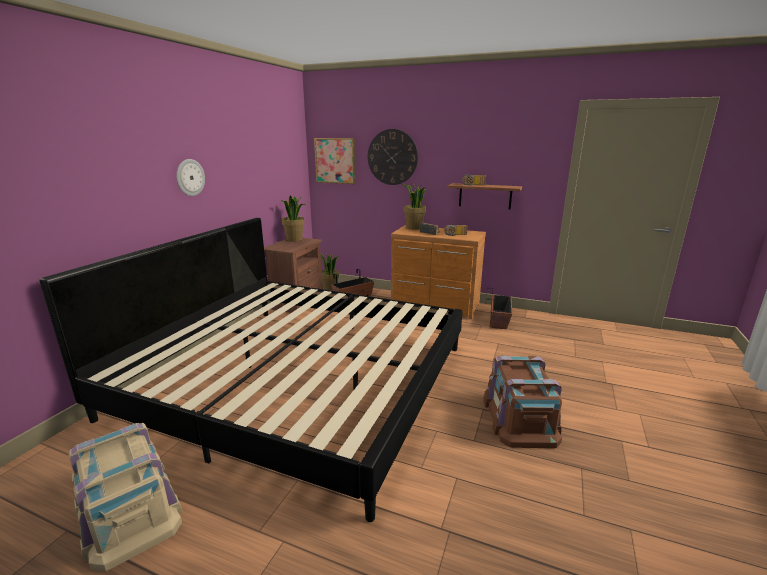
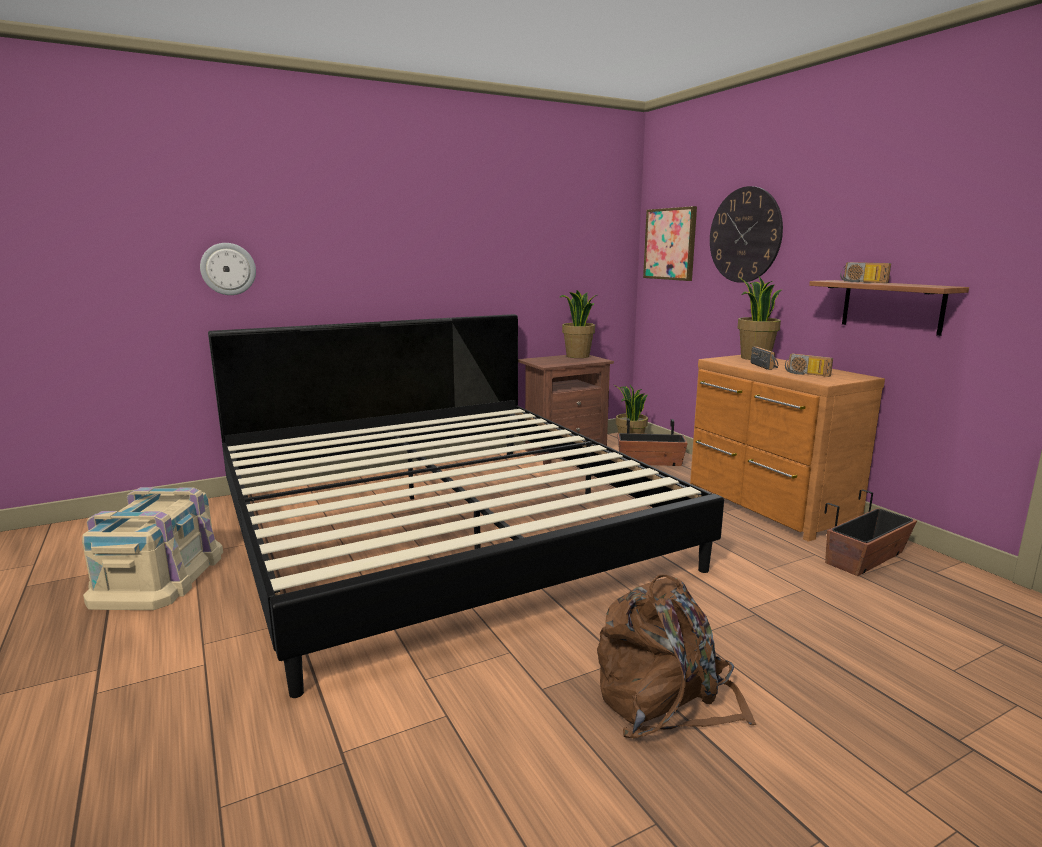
camera: 40 degrees right, 5 degrees down
(190, 177) = (415, 249): wall clock -> wall clock (228, 269)
(520, 417) = (665, 700): brown storage box -> brown backpack

